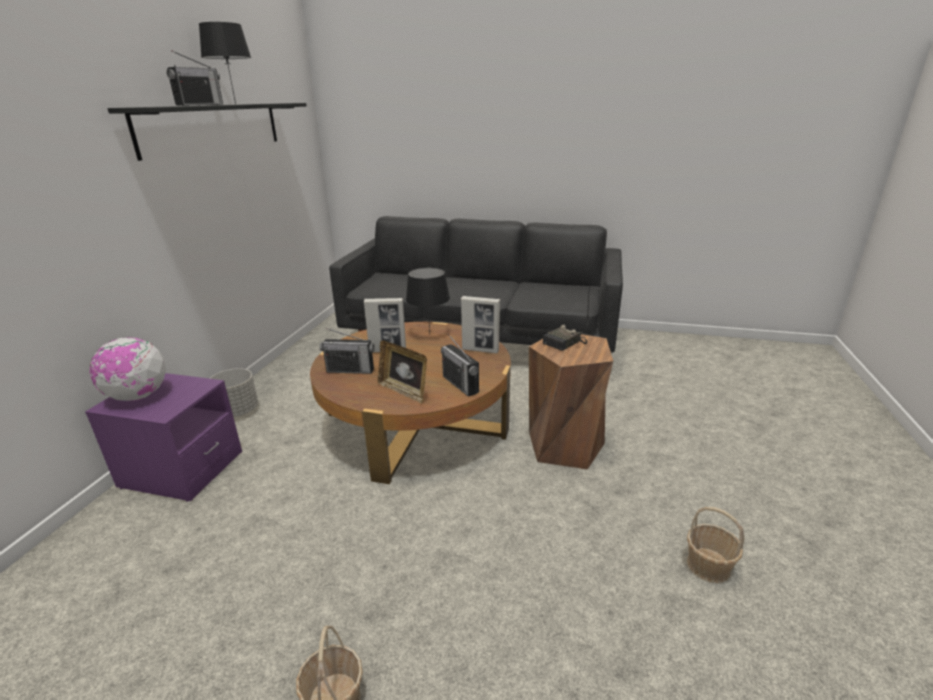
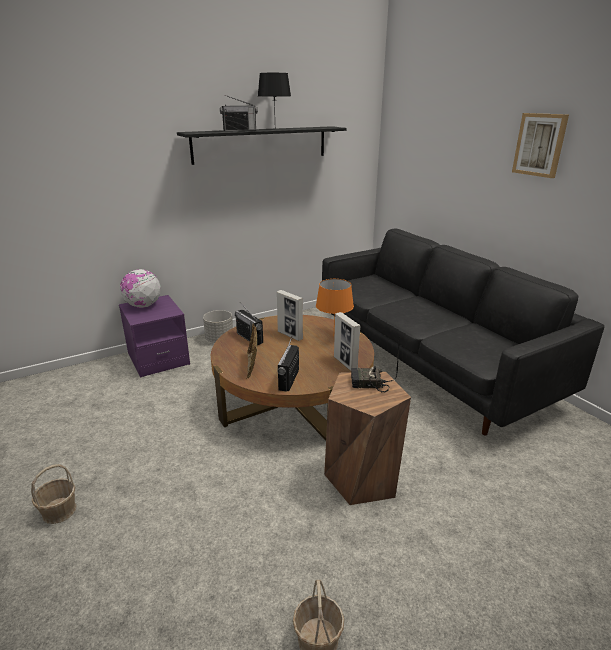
camera: 45 degrees right, 0 degrees up
(430, 335) = (333, 336): black table lamp -> orange table lamp
(529, 105) = (540, 145): none -> picture

